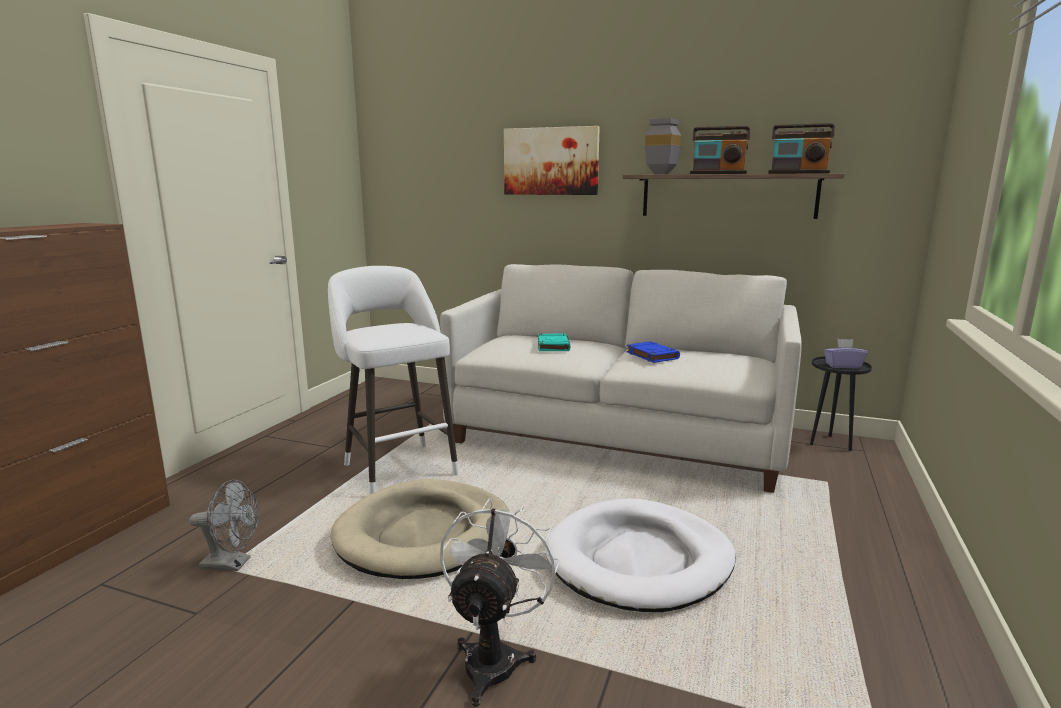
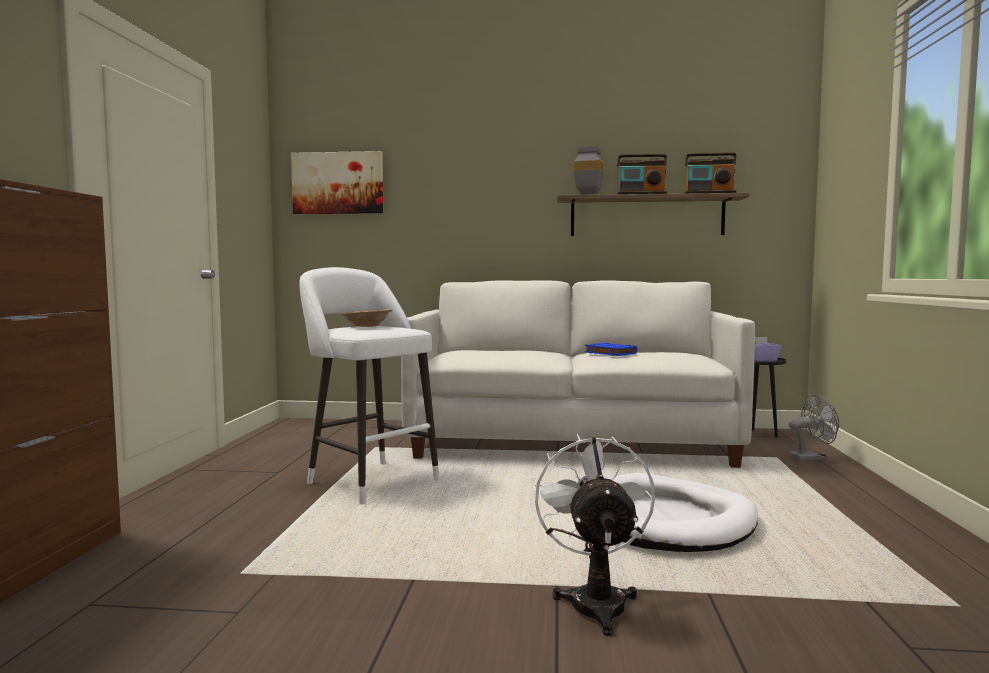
camera: 15 degrees left, 10 degrees down
(233, 564) = (246, 569): grey fan -> grey fan (812, 458)
(390, 328) = (367, 326): none -> brown bowl
(424, 534) = (443, 525): beige dog bed -> none
(551, 161) = (480, 187): picture -> picture (338, 183)
(553, 346) = (510, 351): turquoise book -> none

